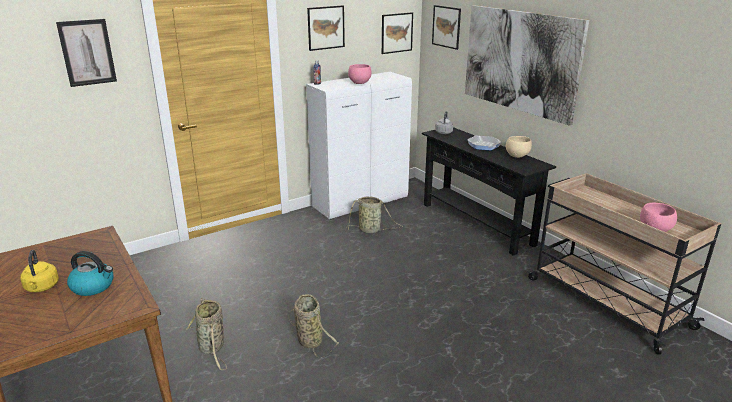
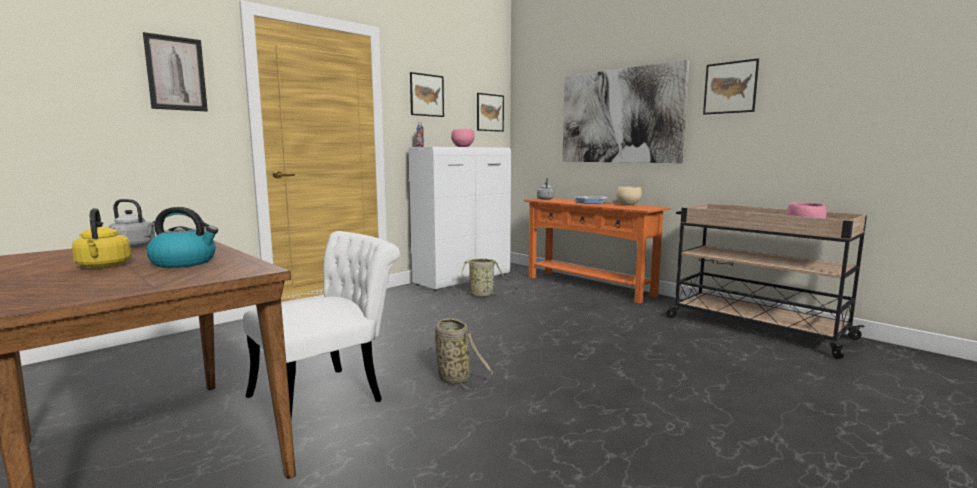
camera: 10 degrees left, 15 degrees down
(64, 248) = (135, 246): none -> grey kettle
(212, 348) = (329, 395): basket -> white chair
(446, 27) = (538, 104): picture -> picture (730, 87)
(476, 223) = (589, 286): black console table -> orange console table

